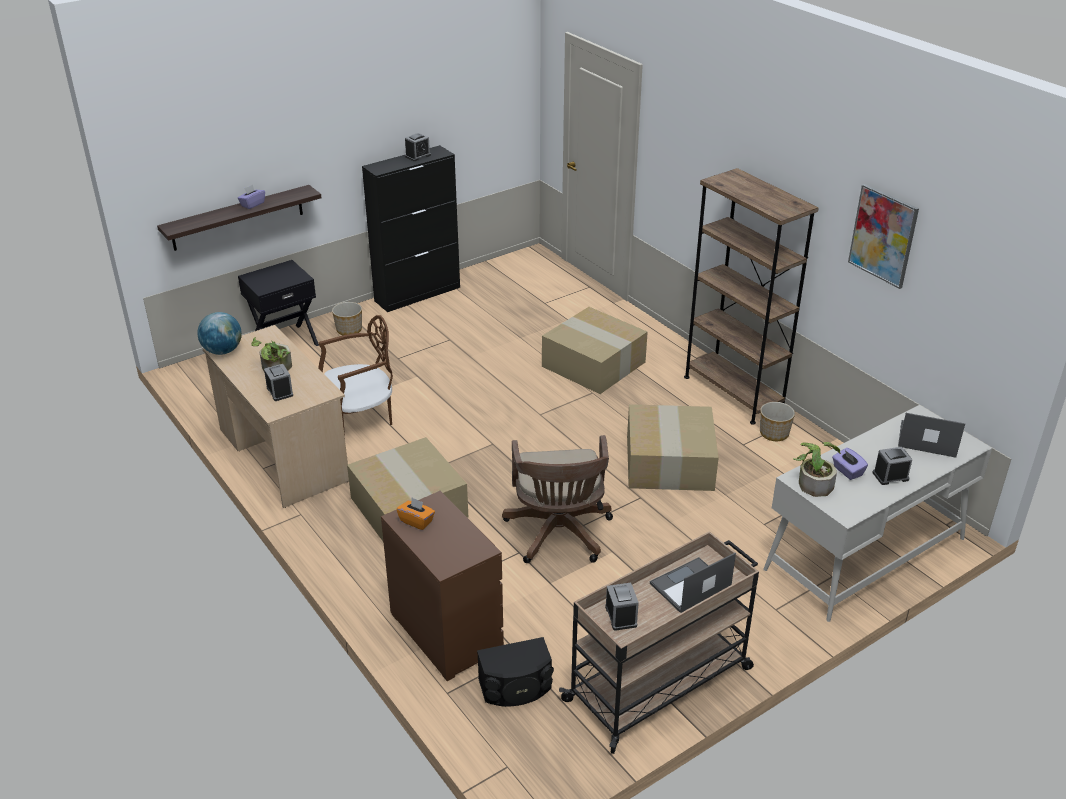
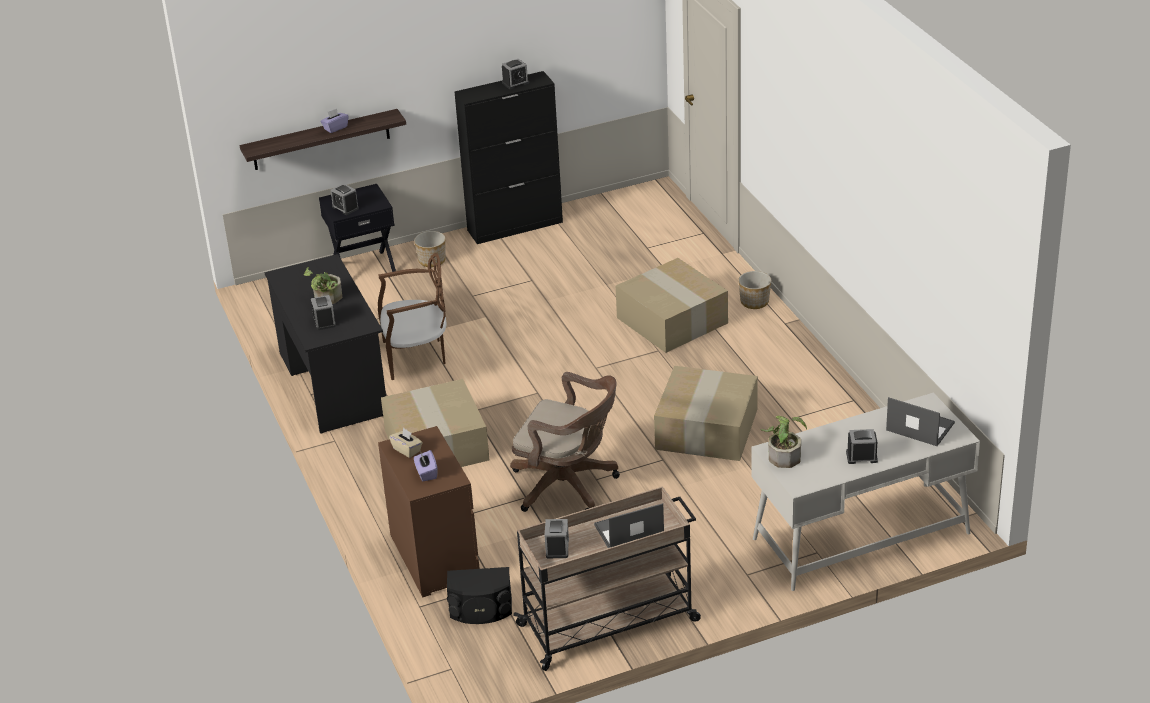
camera: 15 degrees right, 0 degrees up
(223, 351) = (282, 276): globe -> none
(267, 283) = (345, 208): none -> alarm clock
(283, 455) = (333, 383): beige desk -> black desk
(416, 521) = (407, 450): orange tissue box -> beige tissue box
(559, 535) = (569, 486): brown office chair -> brown office chair turned 75 degrees counterclockwise
(733, 392) = (807, 364): brown bookcase -> none
(774, 433) = (829, 411): planter -> planter (755, 302)
(847, 471) = (822, 448): purple tissue box -> purple tissue box (426, 473)
(883, 235) = (909, 219): picture -> none

